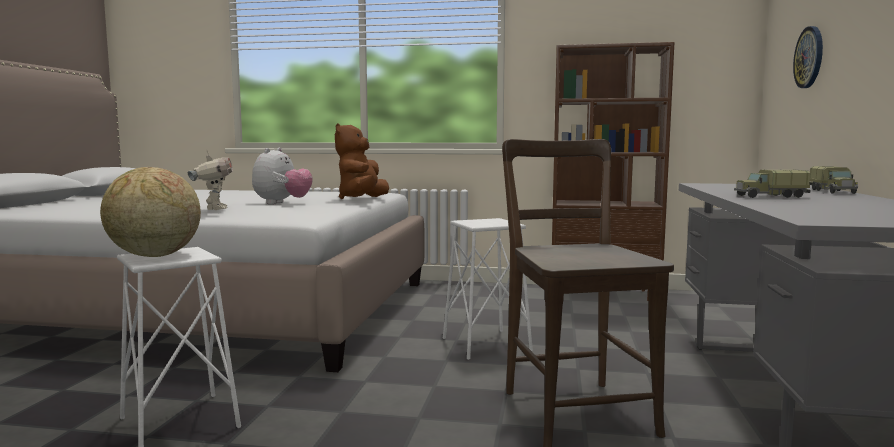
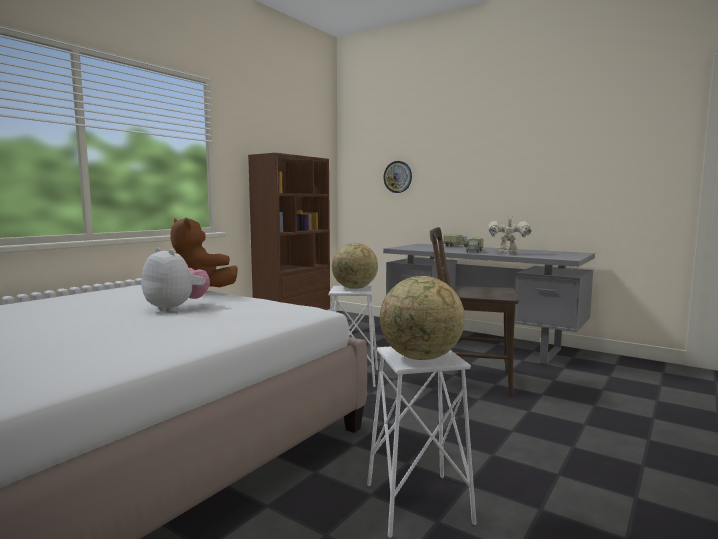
camera: 65 degrees left, 0 degrees up
(214, 209) = (203, 325): toy robot -> toy robot (508, 253)
(491, 222) = (354, 288): none -> globe

